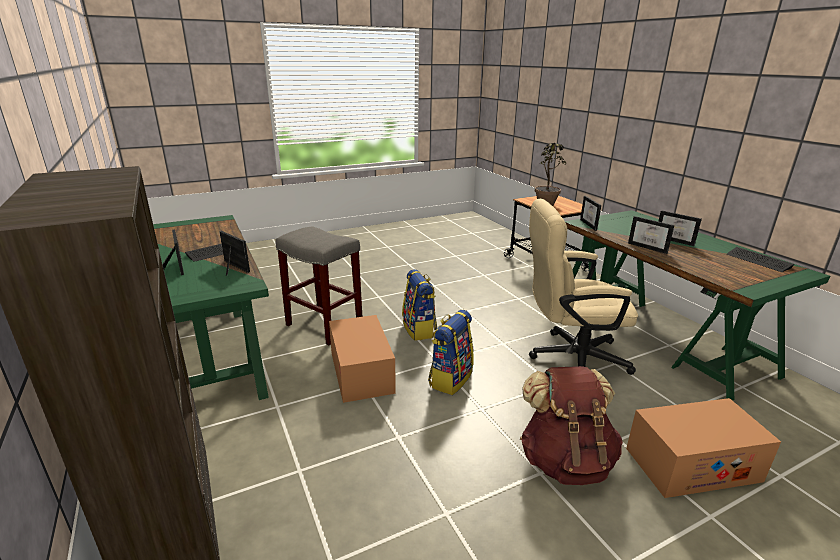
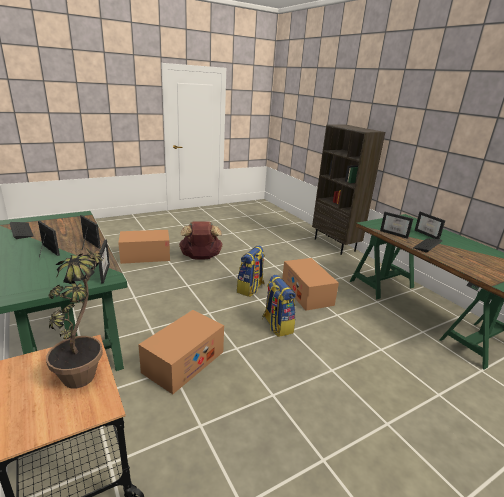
camera: 175 degrees right, 0 degrees up
(325, 325) = (358, 330): grey stool -> none
(511, 302) = (183, 362): none -> cardboard box
(569, 357) = (164, 301): beige office chair -> none

